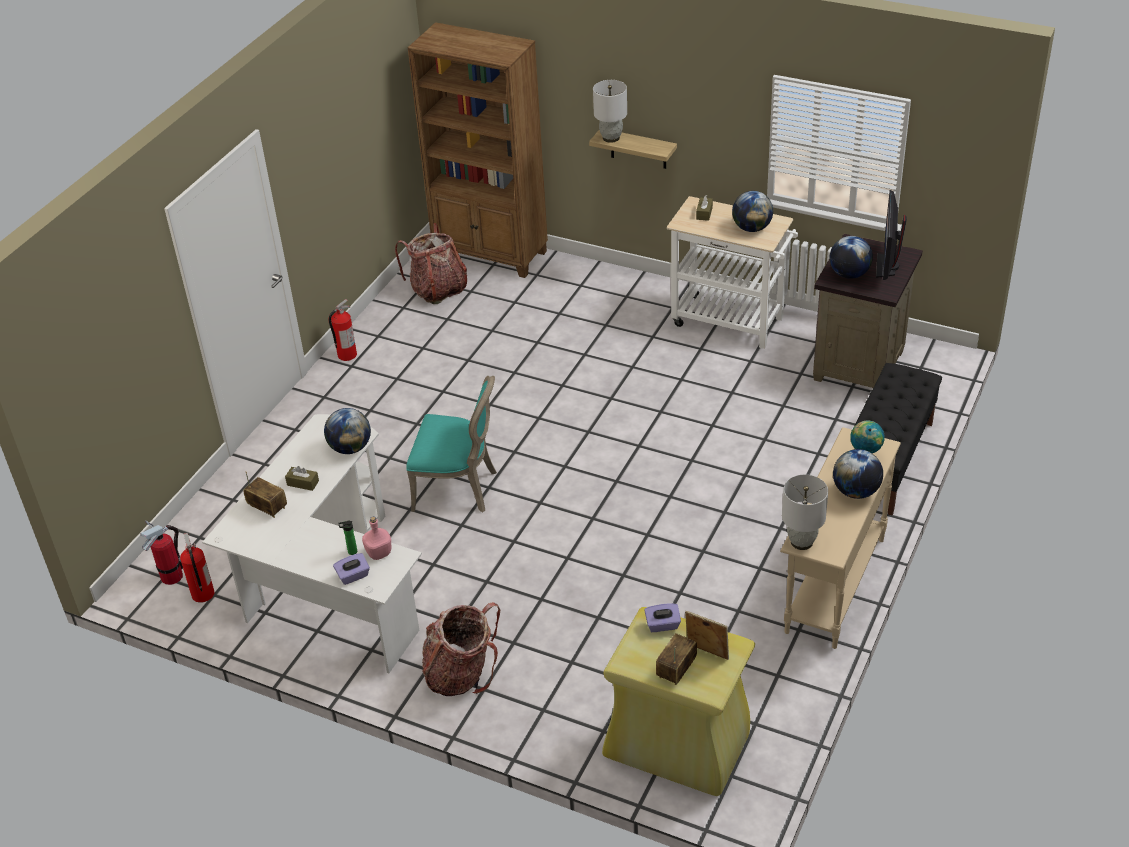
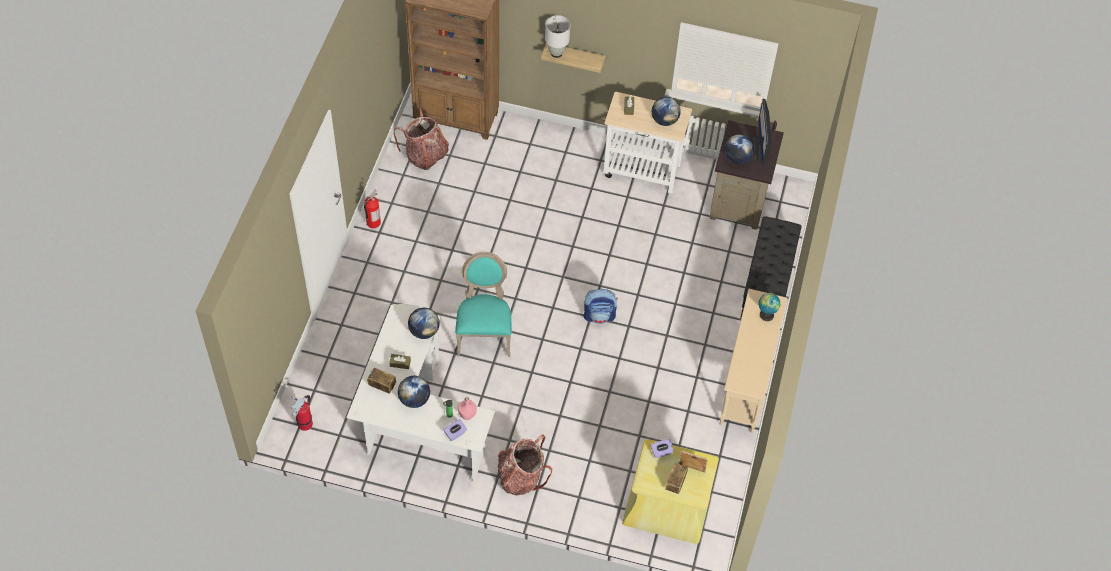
camera: 15 degrees left, 15 degrees up
(202, 595) = (331, 436): fire extinguisher -> none
(459, 488) = (484, 333): turquoise chair -> turquoise chair turned 90 degrees counterclockwise
(630, 481) = (599, 316): none -> backpack
(802, 542) = (736, 382): white table lamp -> none
(856, 491) = (764, 340): globe -> globe (414, 399)

